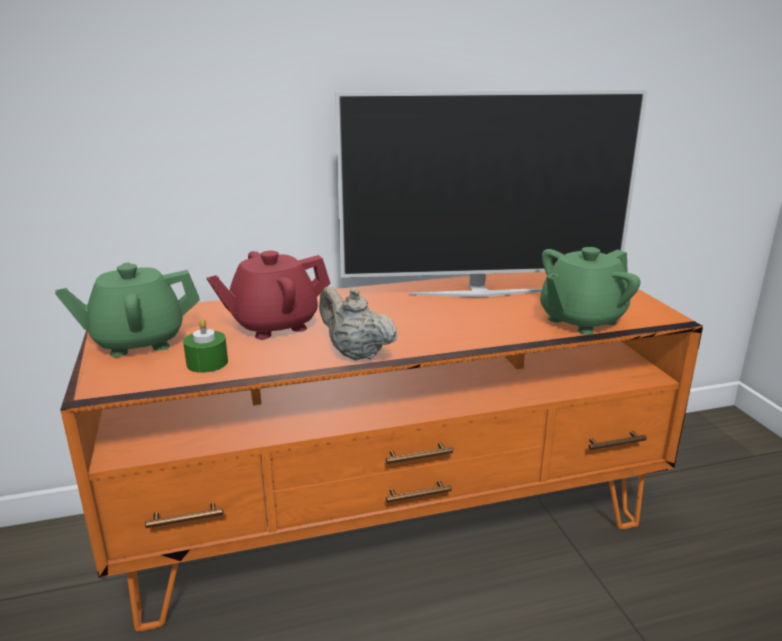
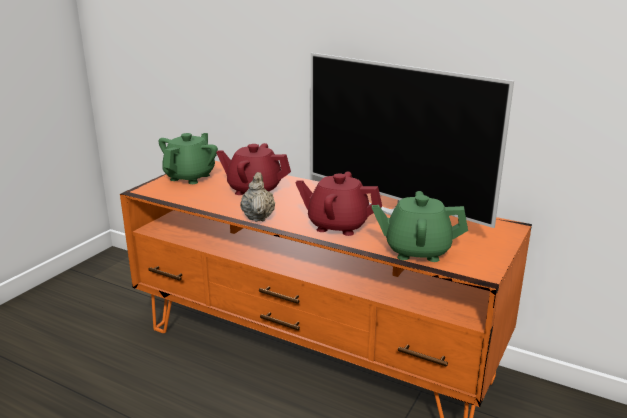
camera: 45 degrees right, 0 degrees up
(138, 342) = (190, 177): green teapot -> green teapot turned 90 degrees clockwise
(207, 363) = (195, 196): green candle -> none
(460, 327) = (338, 225): none -> red teapot

